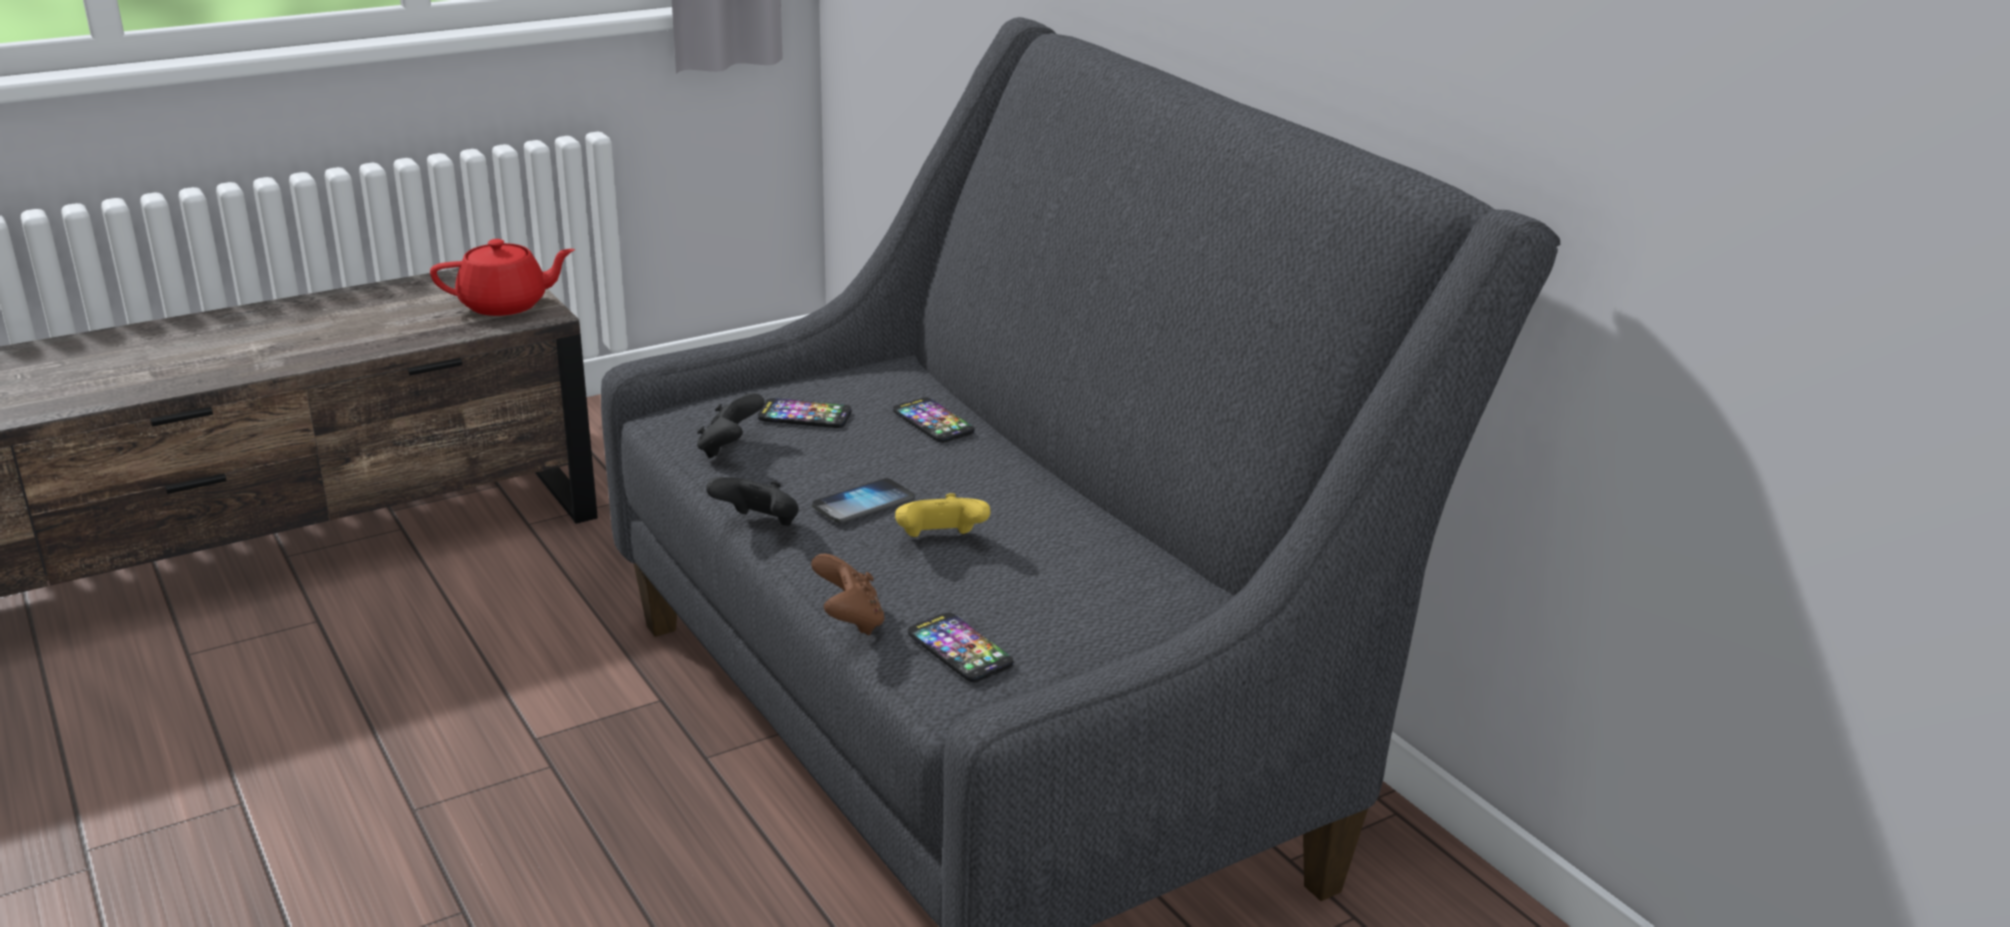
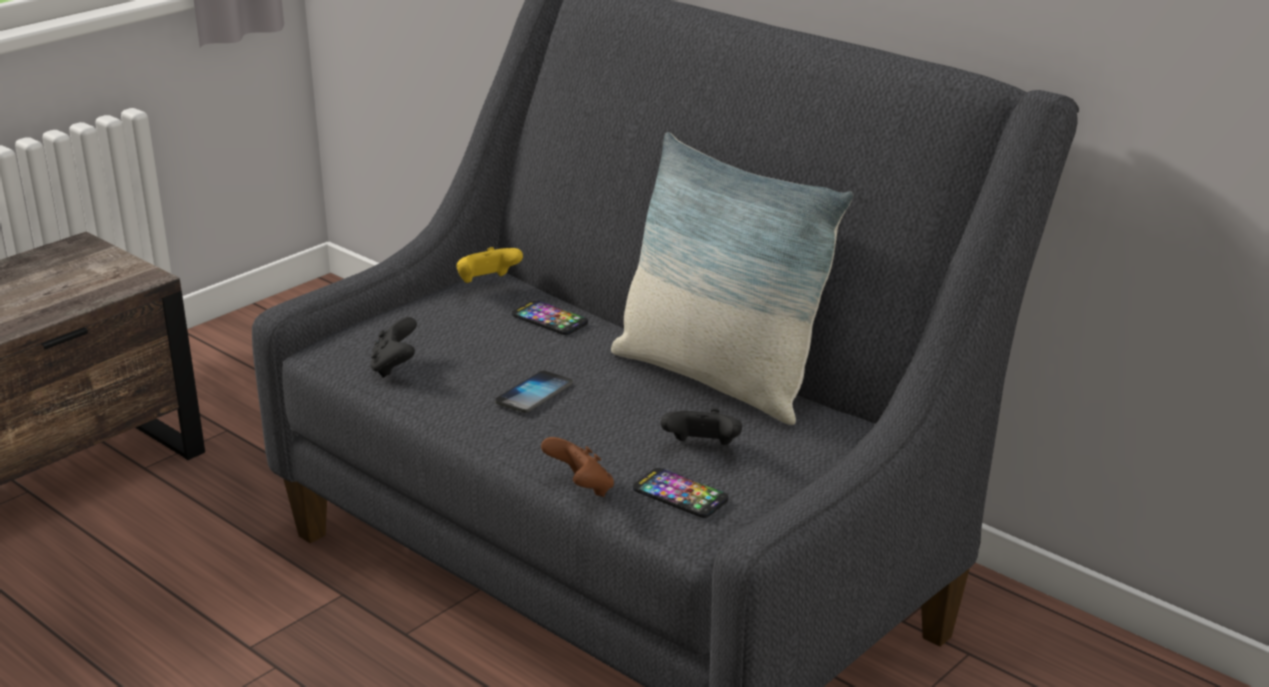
camera: 15 degrees left, 0 degrees up
(505, 305) = (104, 274): red teapot -> none
(759, 525) = (459, 425): black game controller -> black game controller (702, 448)
(804, 415) = (441, 330): phone -> none
(940, 541) = (614, 414): yellow game controller -> yellow game controller (487, 283)
(1086, 521) = (717, 379): none -> pillow

